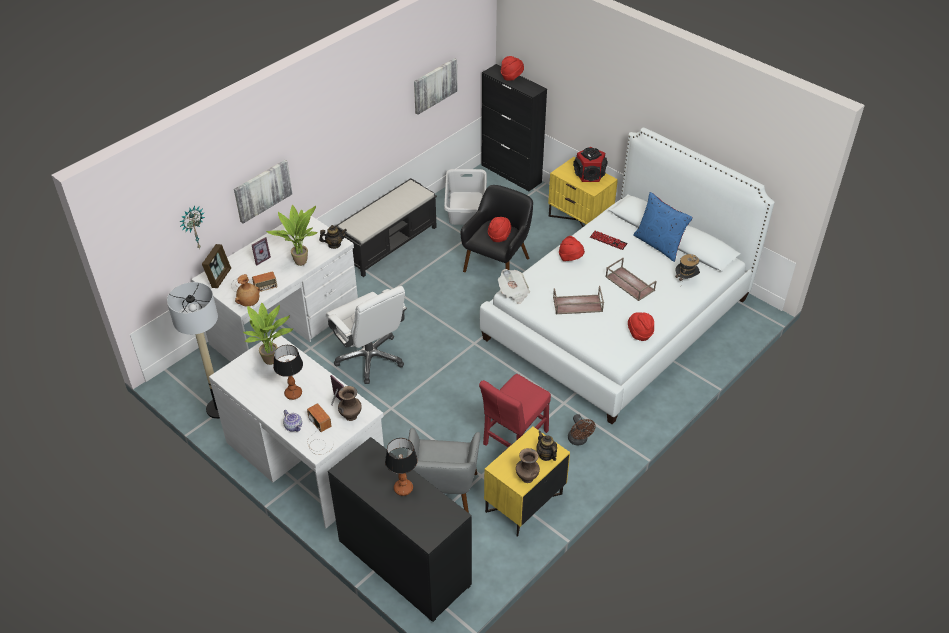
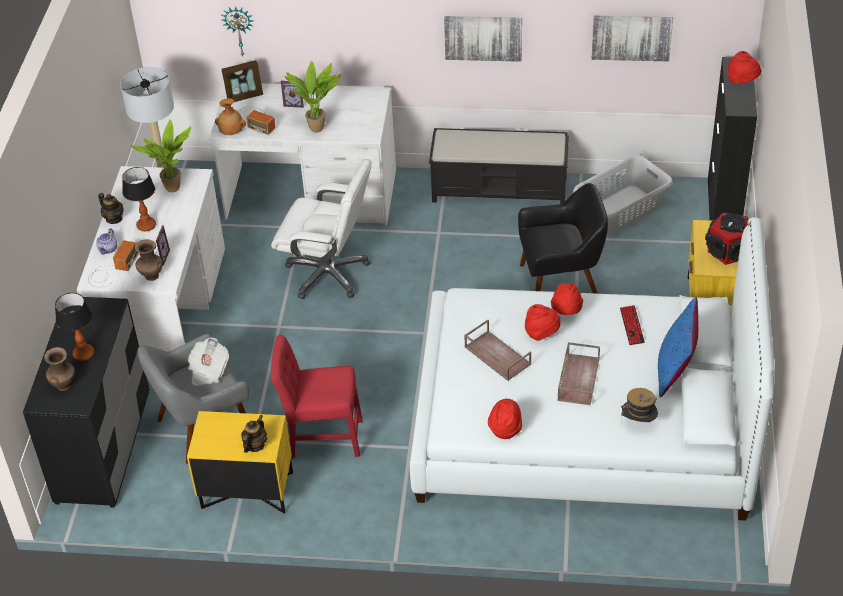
camera: 55 degrees right, 0 degrees up
(262, 190) = (337, 36): picture -> picture (483, 37)
(334, 245) = (364, 133): teapot -> teapot (114, 219)
(370, 358) = (328, 273): white office chair -> white office chair turned 90 degrees counterclockwise
(499, 236) = (554, 245): red hat -> red hat (541, 333)
(513, 292) = (463, 298): newspaper -> newspaper (208, 371)
(526, 478) = (213, 447): brown vase -> brown vase (64, 385)
(579, 440) = (368, 488): brown fan -> none

